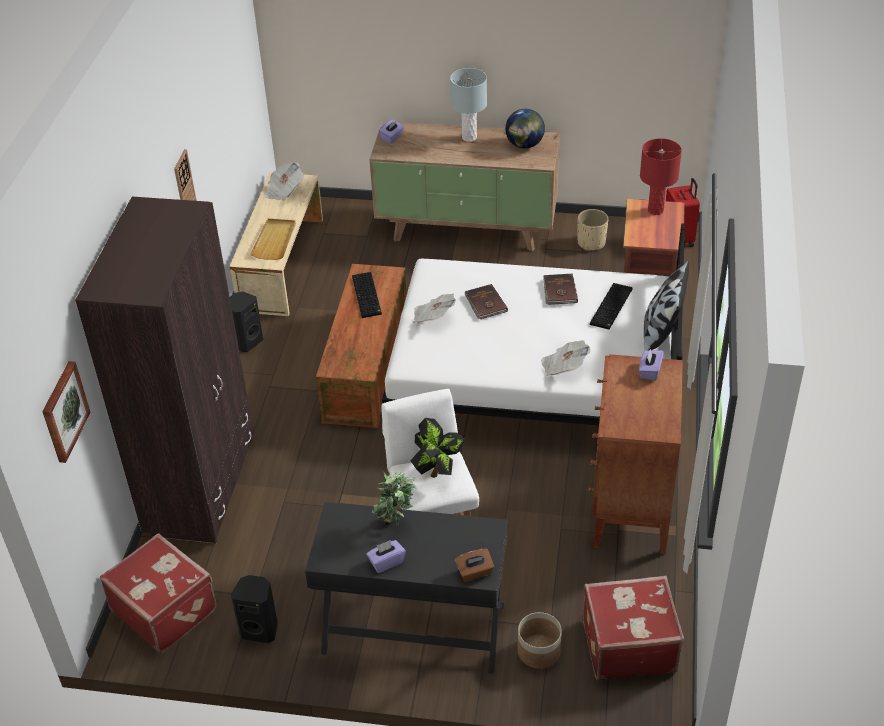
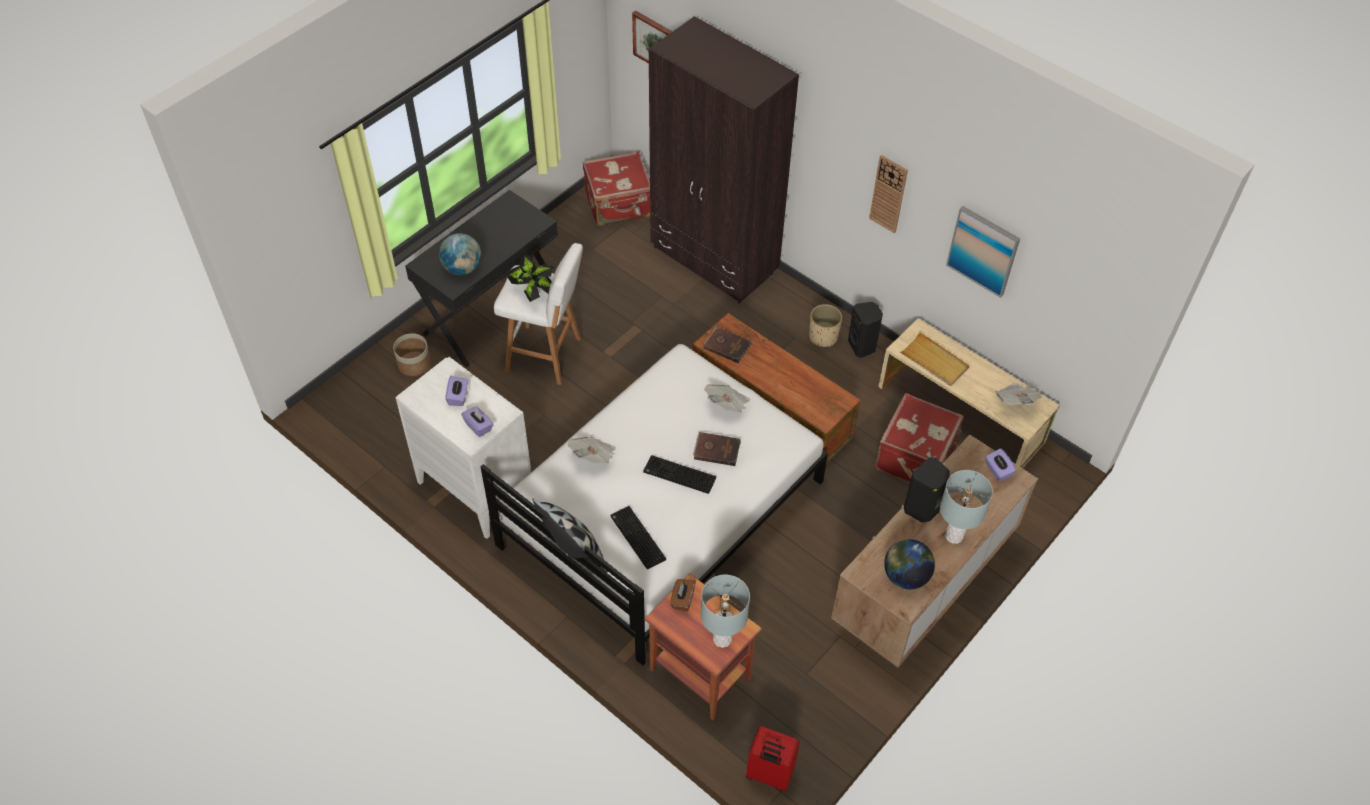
camera: 120 degrees right, 10 degrees up
(219, 133) = (983, 250): none -> picture
(260, 629) = (562, 241): black speaker -> black speaker (922, 509)
(367, 296) = (803, 388): keyboard -> keyboard (678, 476)
(386, 562) = (478, 227): purple tissue box -> purple tissue box (458, 397)
(396, 523) = (504, 245): potted plant -> none
(458, 538) = (462, 268): none -> globe
(474, 572) = (428, 262): brown tissue box -> brown tissue box (682, 599)
(559, 291) = (690, 512): brown book -> brown book (727, 345)
(591, 243) = (820, 684): beige planter -> beige planter (823, 337)
(627, 644) = (373, 412): red suitcase -> red suitcase (916, 456)
(629, 508) = (475, 488): brown dresser -> white dresser
(656, 210) = (722, 639): red table lamp -> grey table lamp

